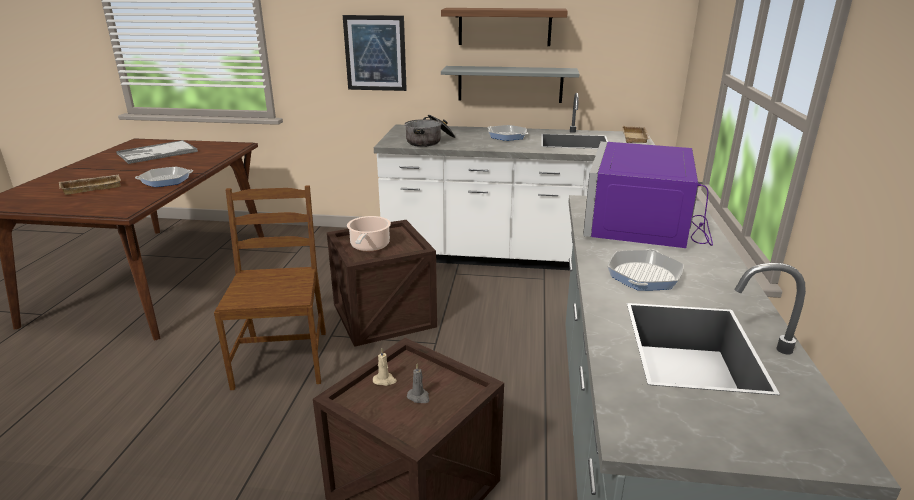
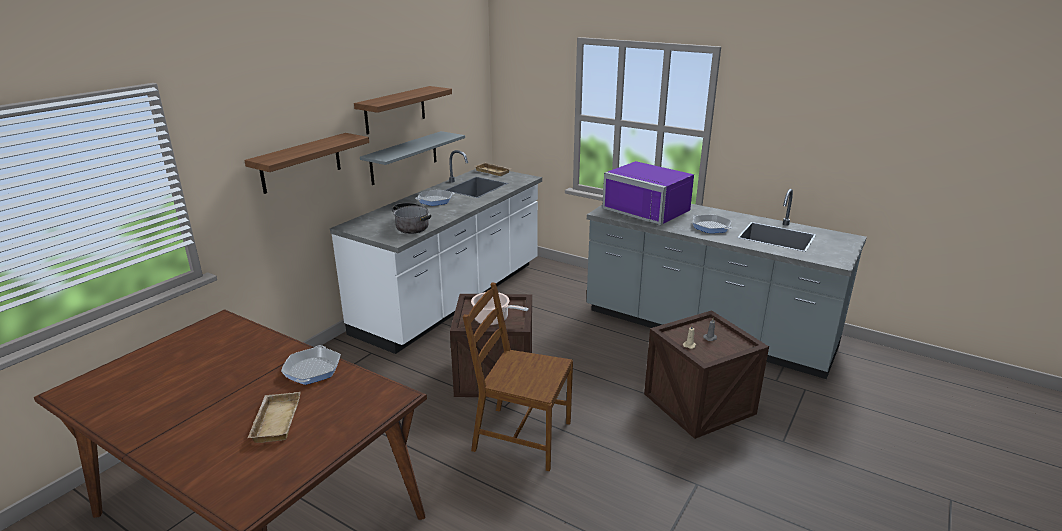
camera: 65 degrees left, 0 degrees up
(157, 153) = (170, 375): tray -> none
(375, 53) = (301, 163): picture -> shelf

